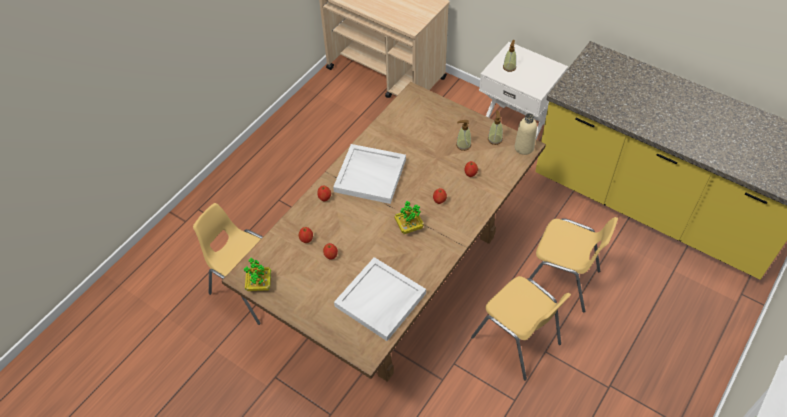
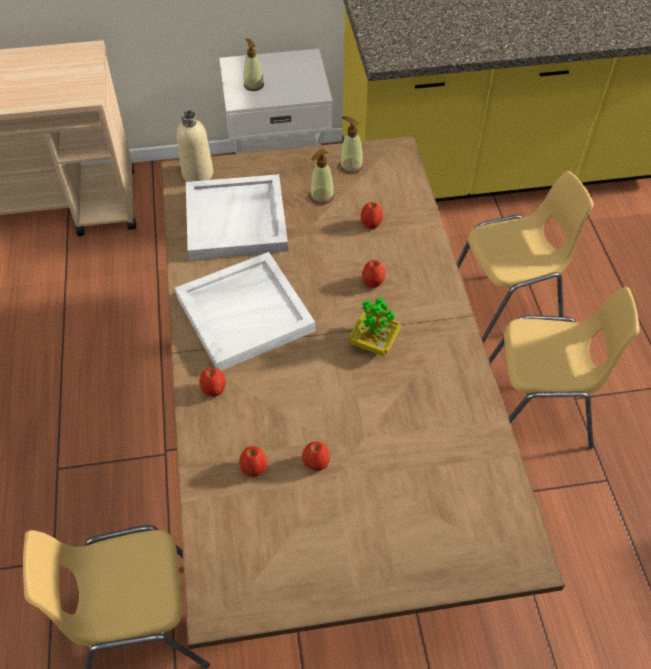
camera: 45 degrees left, 0 degrees up
(259, 284) = (258, 595): potted plant -> none
(380, 301) = (454, 469): white tray -> white tray (237, 221)
(524, 147) = (395, 154): beige bottle -> beige bottle (197, 174)

